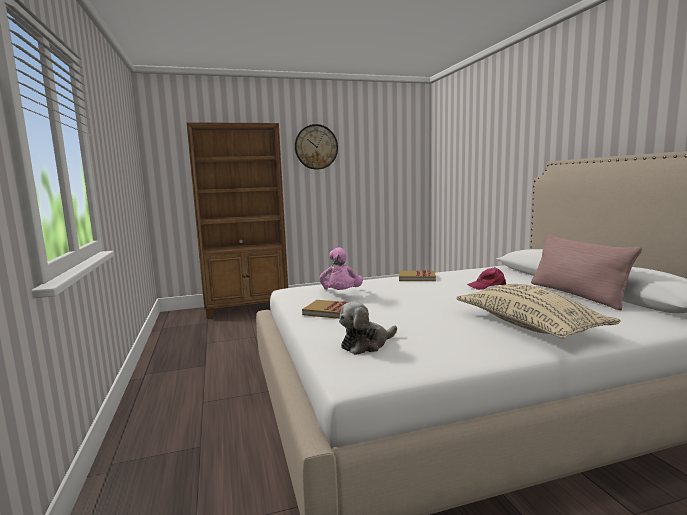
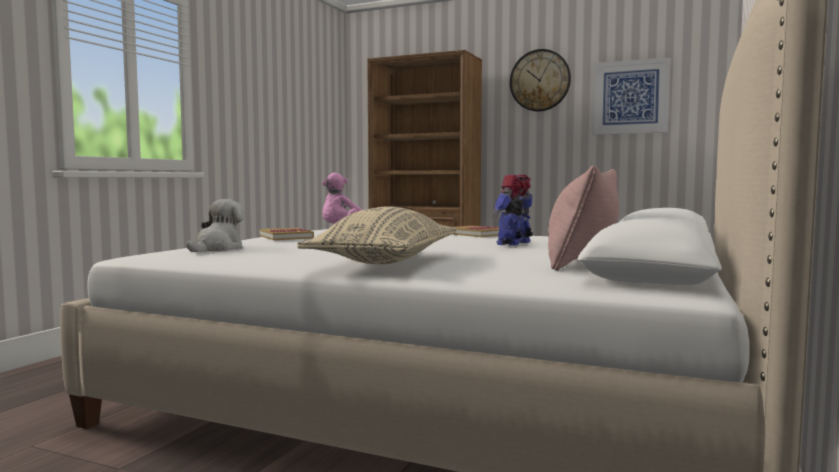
camera: 40 degrees right, 5 degrees down
(366, 344) = (218, 249): plush toy -> plush toy turned 105 degrees clockwise
(375, 161) = (630, 97): none -> picture
(487, 285) = (515, 244): pink cap -> toy robot

